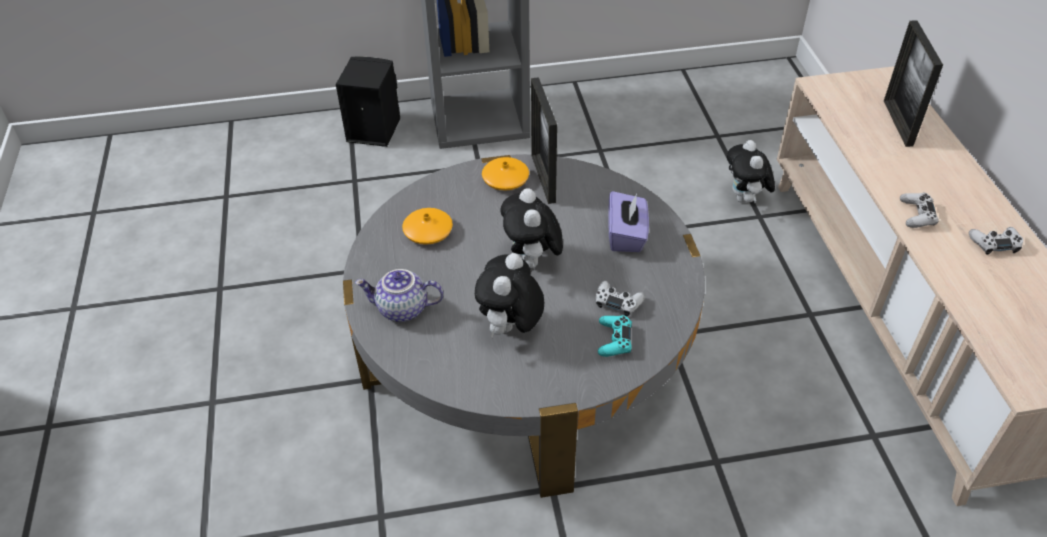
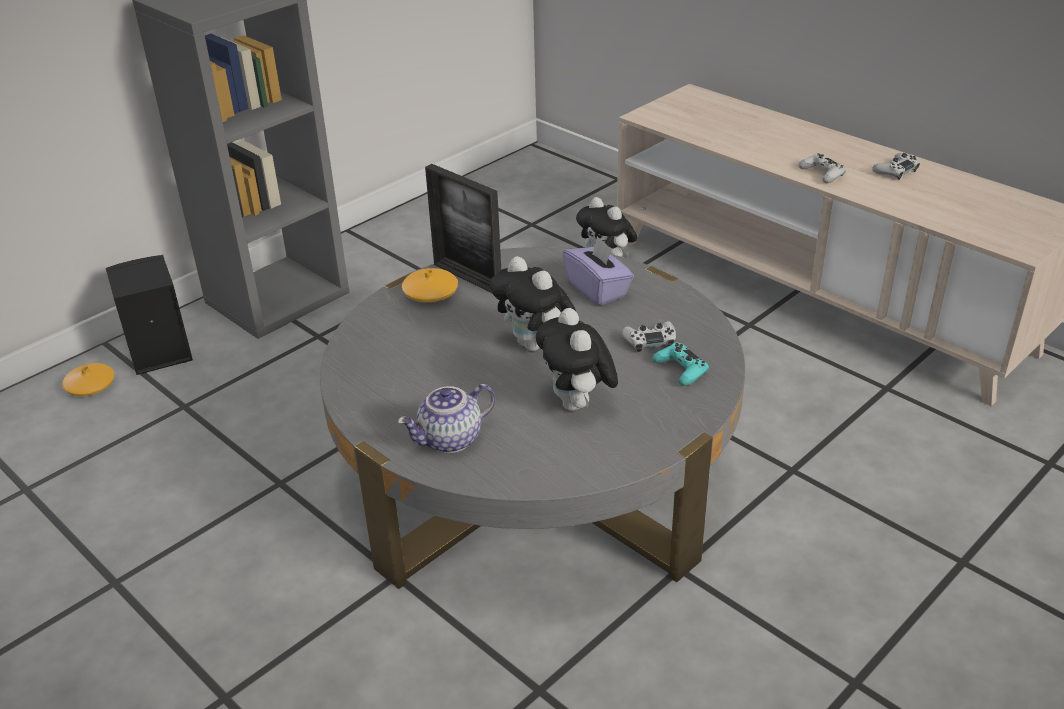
camera: 35 degrees left, 10 degrees down
(428, 232) = (400, 366): orange vase -> orange vase (90, 386)
(898, 123) = (735, 120): picture frame -> none

